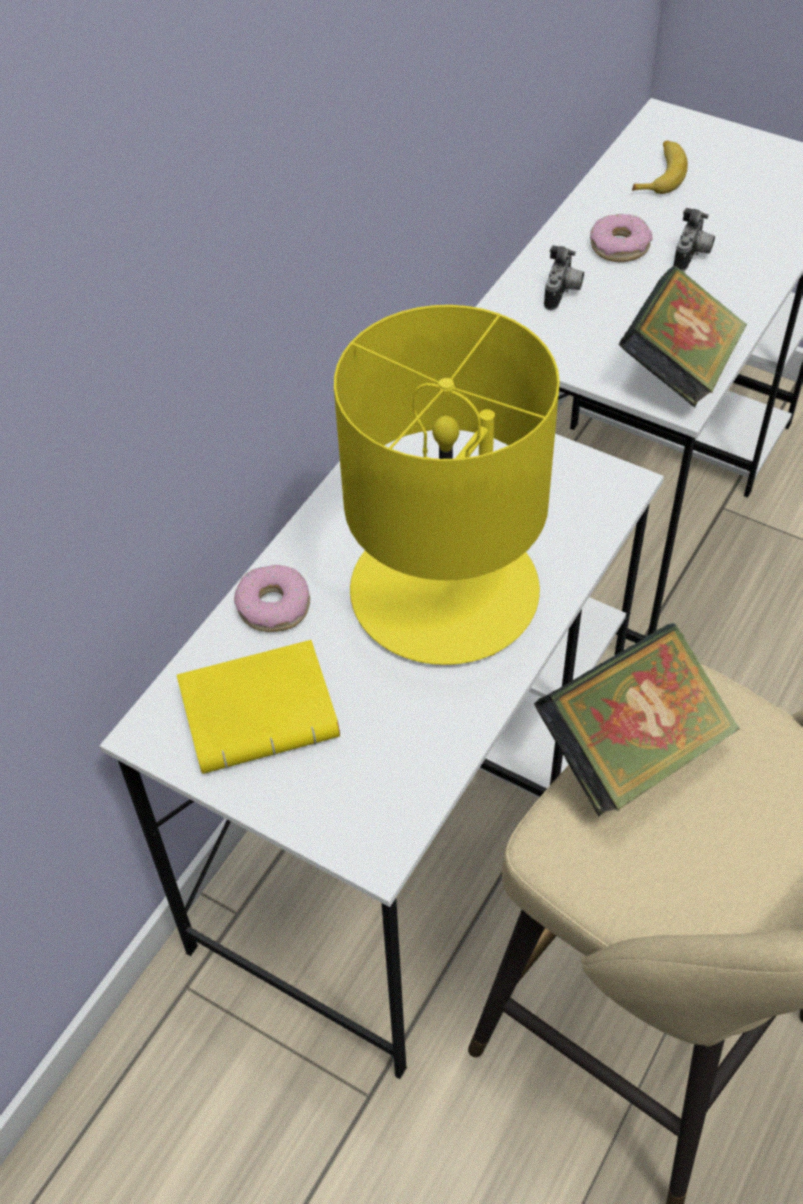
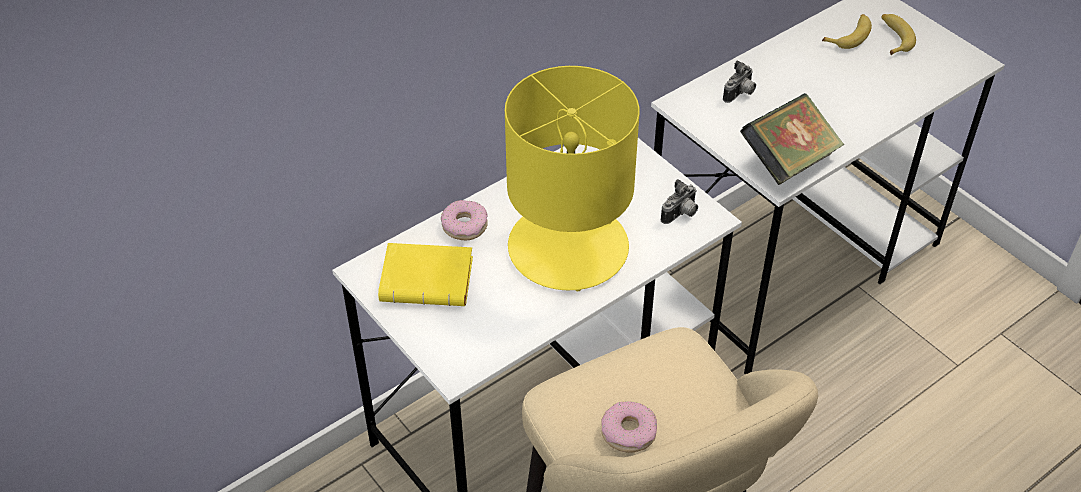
camera: 20 degrees right, 5 degrees down
(619, 246) = (794, 75): donut -> donut (628, 432)
(632, 750) = (623, 362): book -> none
(692, 256) = (840, 93): camera -> camera (681, 214)
(717, 163) = (893, 38): none -> banana

